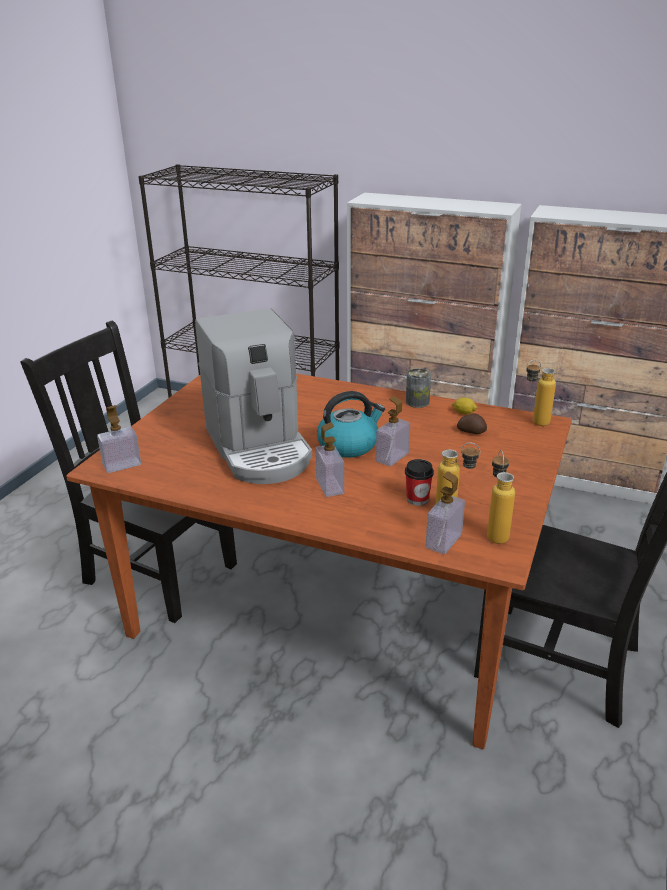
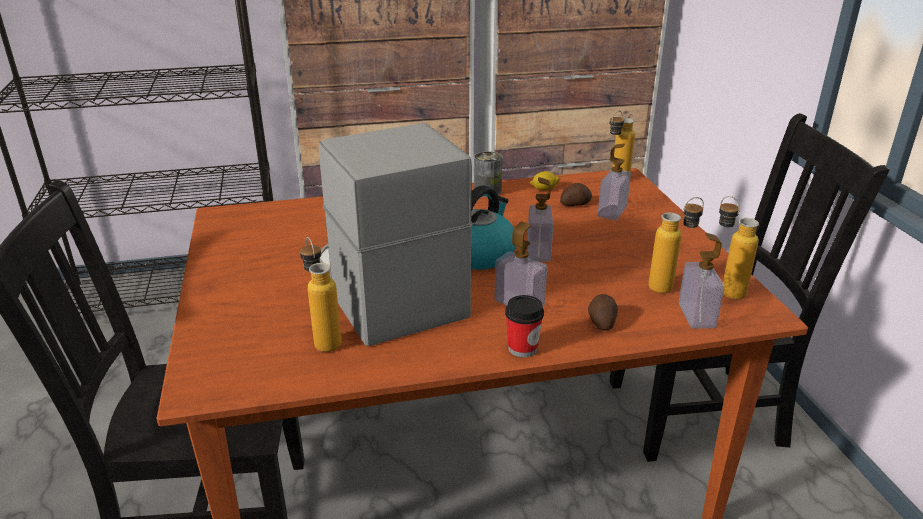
camera: 35 degrees left, 0 degrees up
(122, 465) = (230, 373): soap dispenser -> soap dispenser (612, 212)
(189, 464) = (324, 339): none -> bottle
(259, 448) = (386, 290): coffee machine -> coffee machine turned 150 degrees counterclockwise
(367, 519) = (601, 322): none -> potato
(417, 499) = (618, 284): cup -> cup (522, 348)

